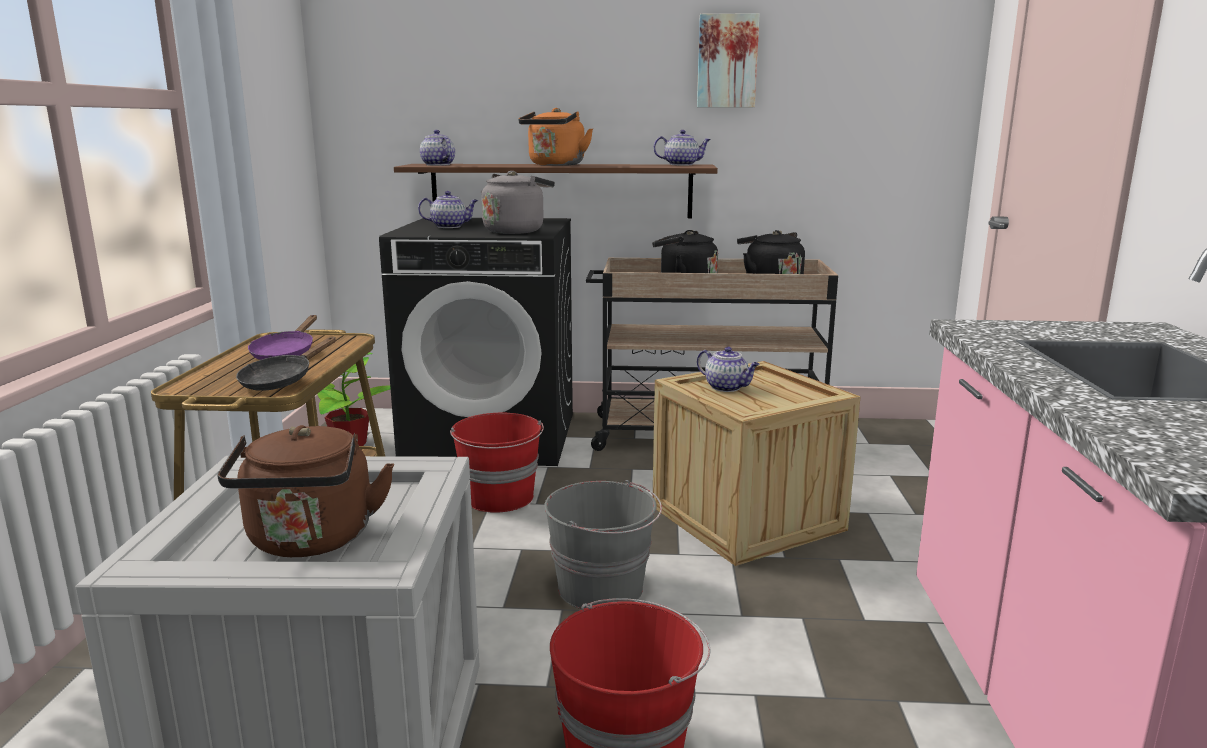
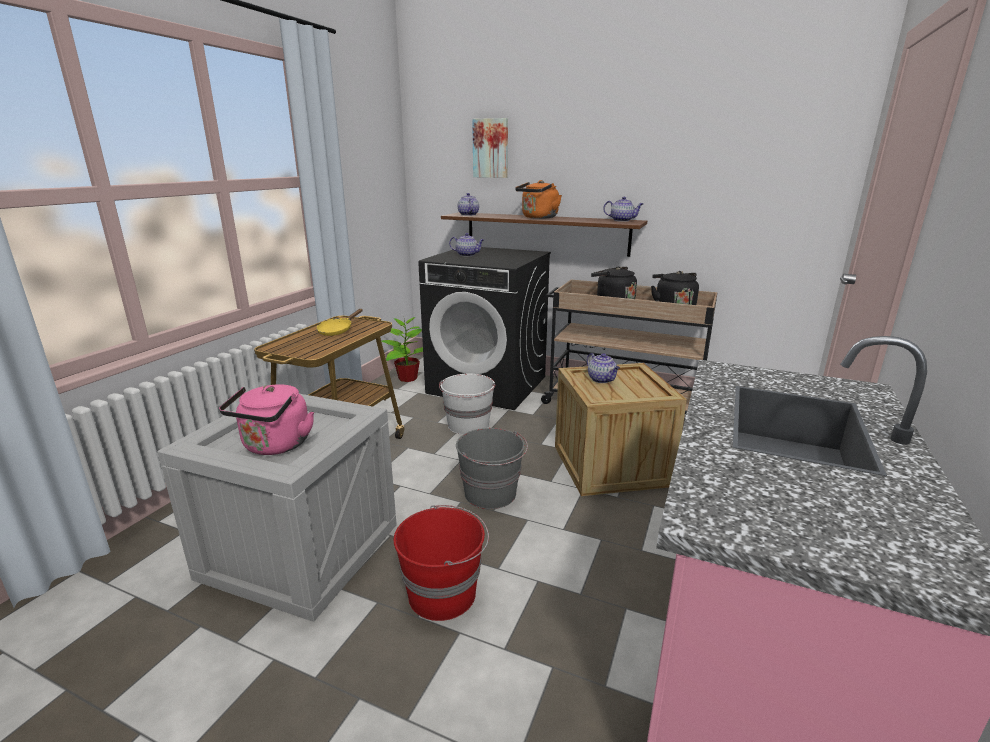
camera: 20 degrees right, 5 degrees up
(281, 380) = (318, 349): black frying pan -> none
(286, 353) = (337, 330): purple frying pan -> yellow frying pan
(311, 541) = (275, 446): brown kettle -> pink kettle
(500, 498) = (468, 425): red bucket -> white bucket
(516, 231) = (500, 261): grey kettle -> none
(727, 61) = (661, 148): picture -> picture (491, 148)

